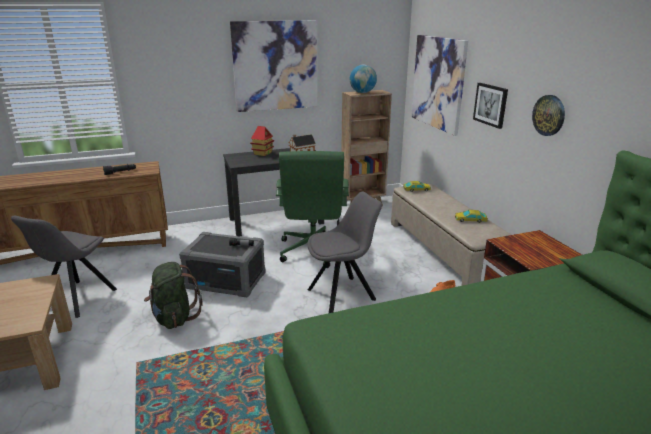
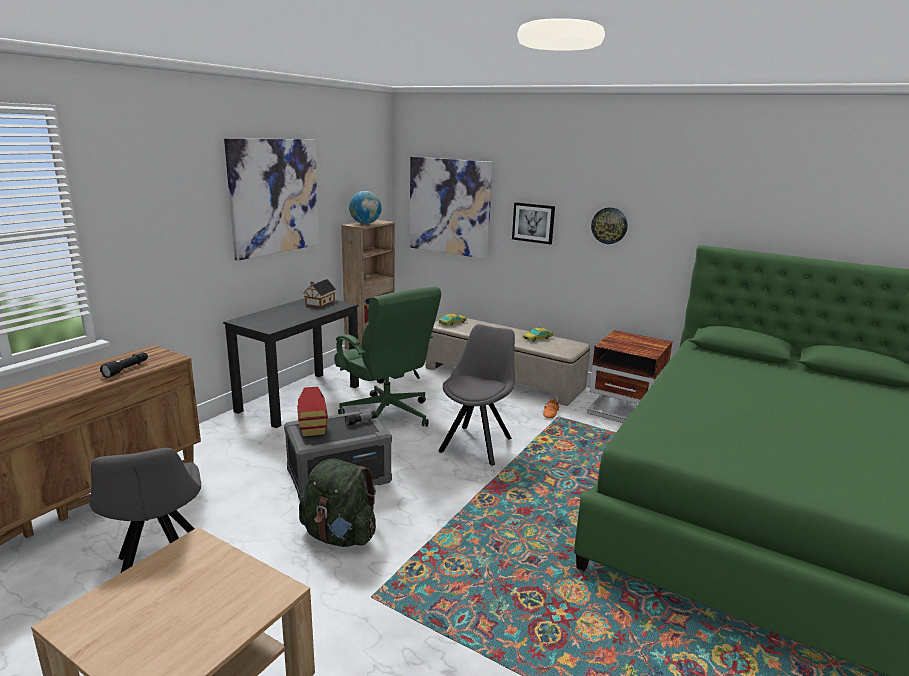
camera: 40 degrees left, 5 degrees down
(263, 153) = (275, 311): toy house -> toy house (313, 430)

